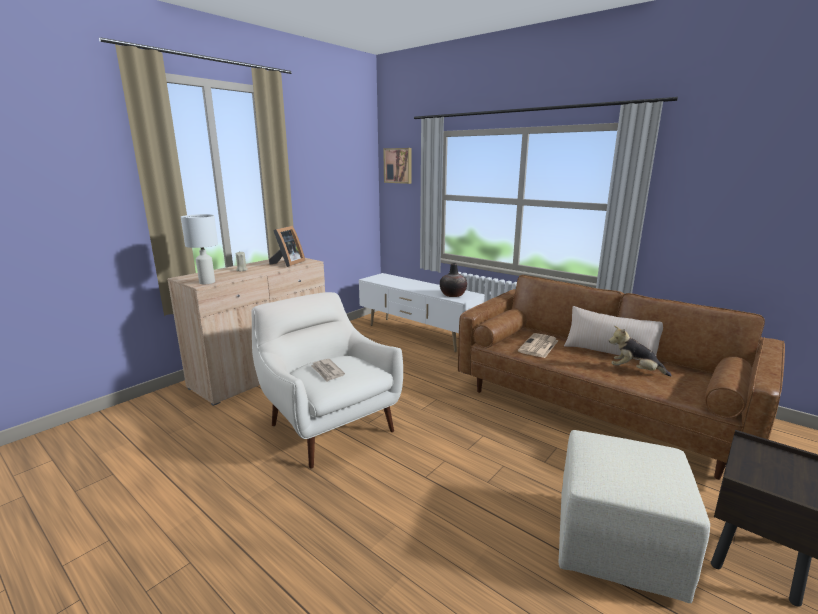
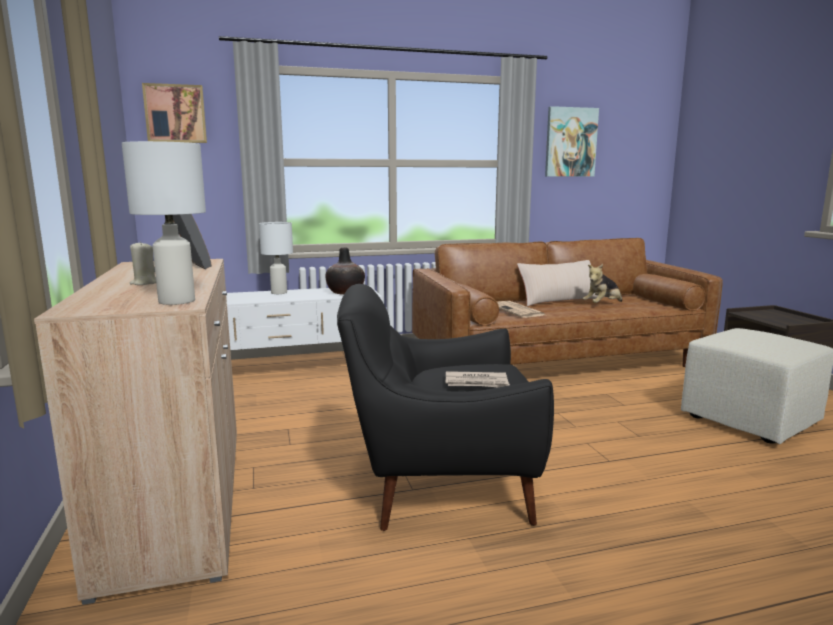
camera: 55 degrees left, 5 degrees down
(329, 425) = (438, 486): white armchair -> black armchair
(424, 284) = (278, 293): none -> white table lamp
(713, 189) = (570, 142): none -> picture

